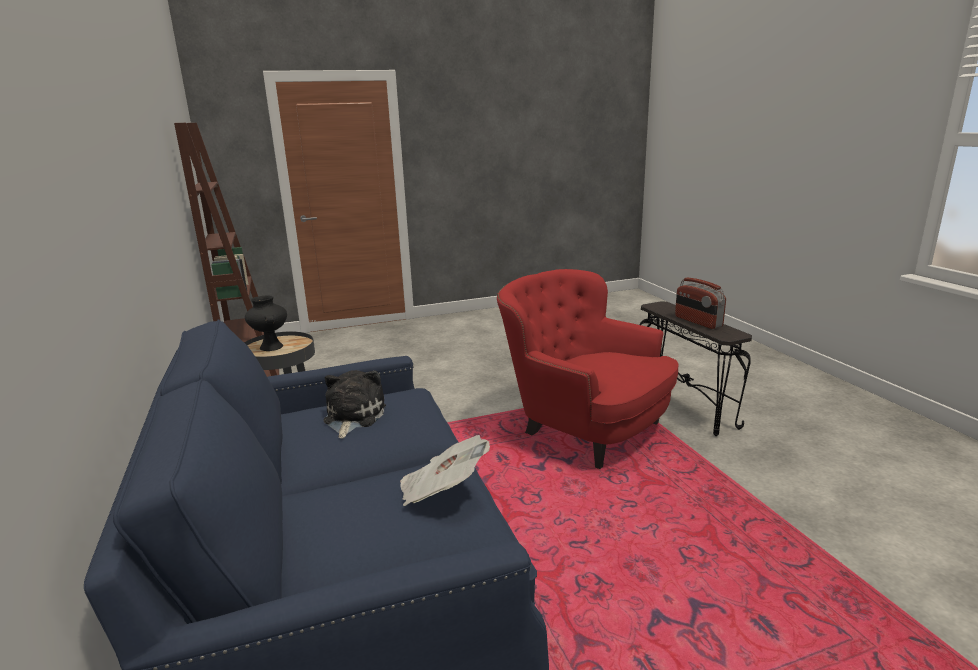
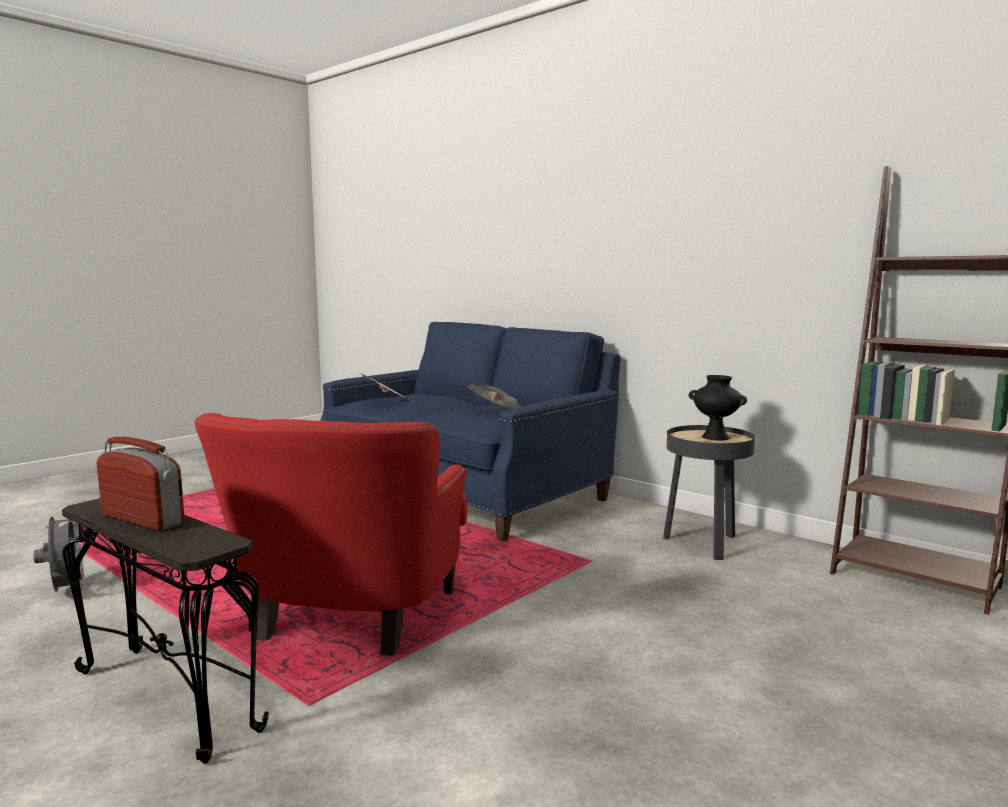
camera: 150 degrees right, 10 degrees down
(352, 417) = (496, 412): plush toy -> newspaper
(584, 428) = (349, 618): red armchair -> red armchair turned 90 degrees clockwise
(818, 509) = (67, 592): none -> grey fan

